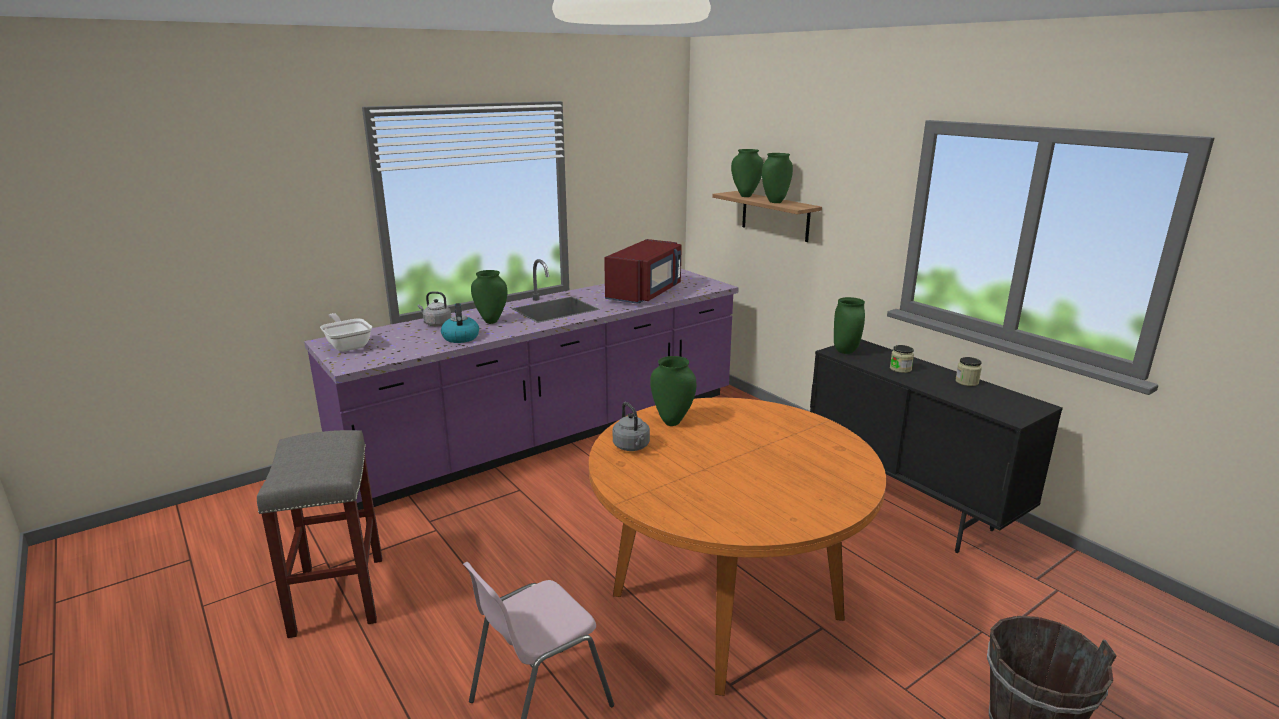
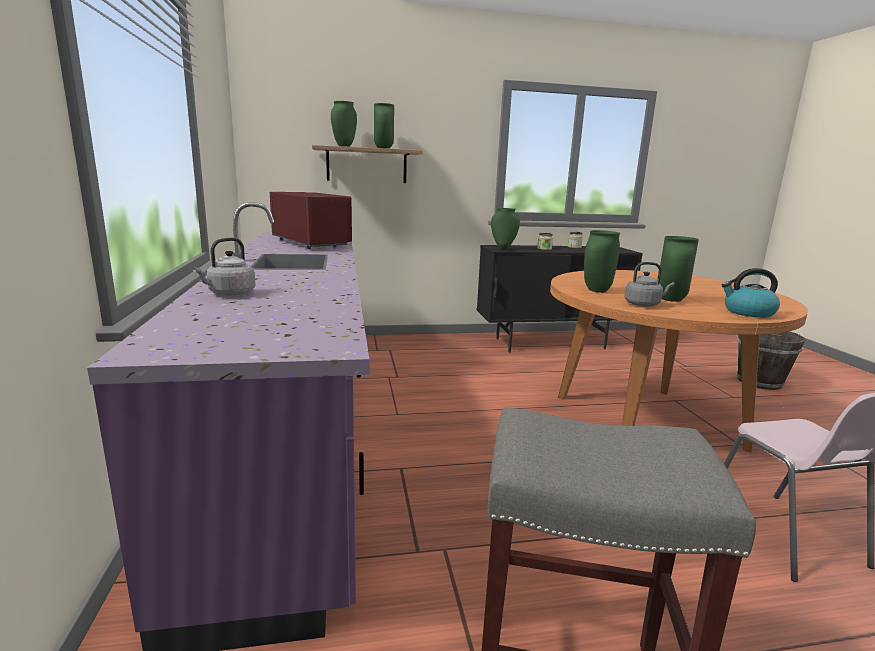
camera: 65 degrees left, 5 degrees down
(348, 345) = (213, 339): frying pan -> none
(460, 337) = (316, 292): kettle -> kettle (748, 312)
(491, 322) = (282, 278): green vase -> green vase (671, 300)

